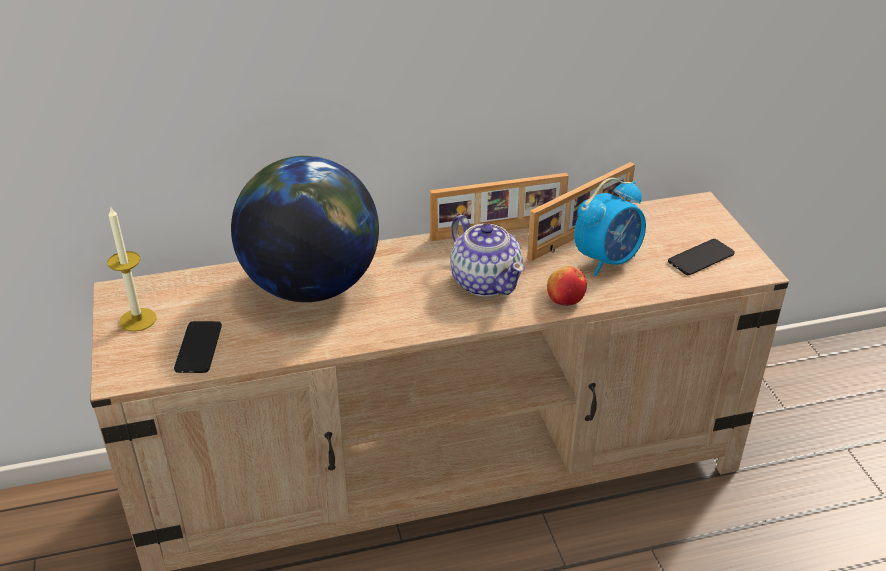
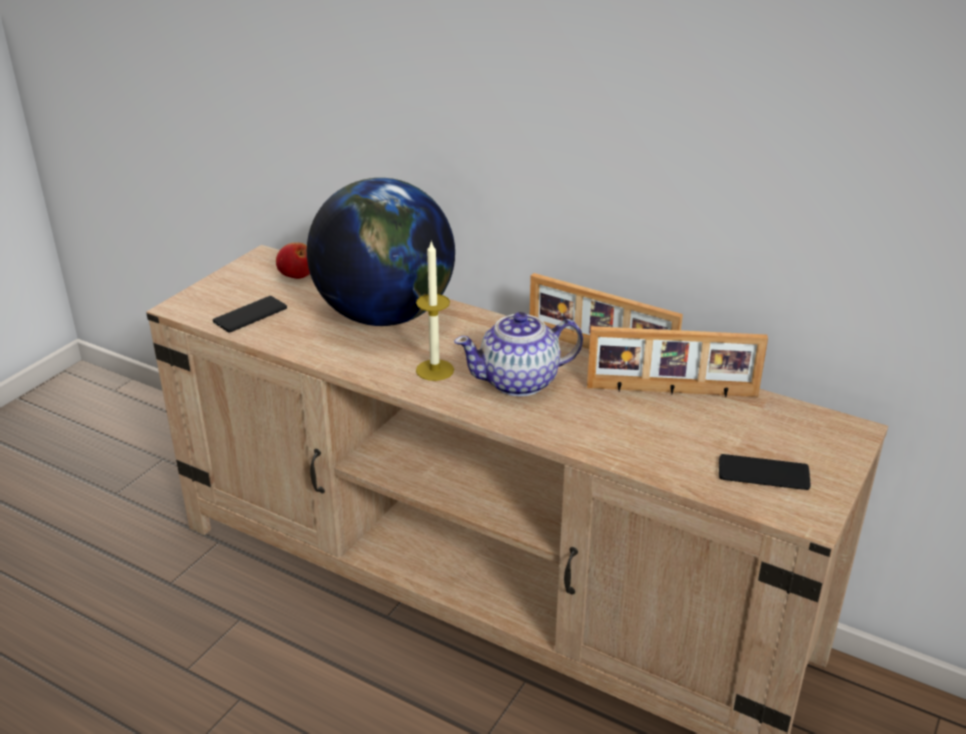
camera: 45 degrees right, 5 degrees down
(138, 319) = (246, 279): candle -> candle (435, 370)
(485, 281) = (520, 382): teapot -> teapot turned 60 degrees clockwise
(565, 299) = (564, 431): apple -> apple (297, 274)
(607, 260) = (660, 424): alarm clock -> none

